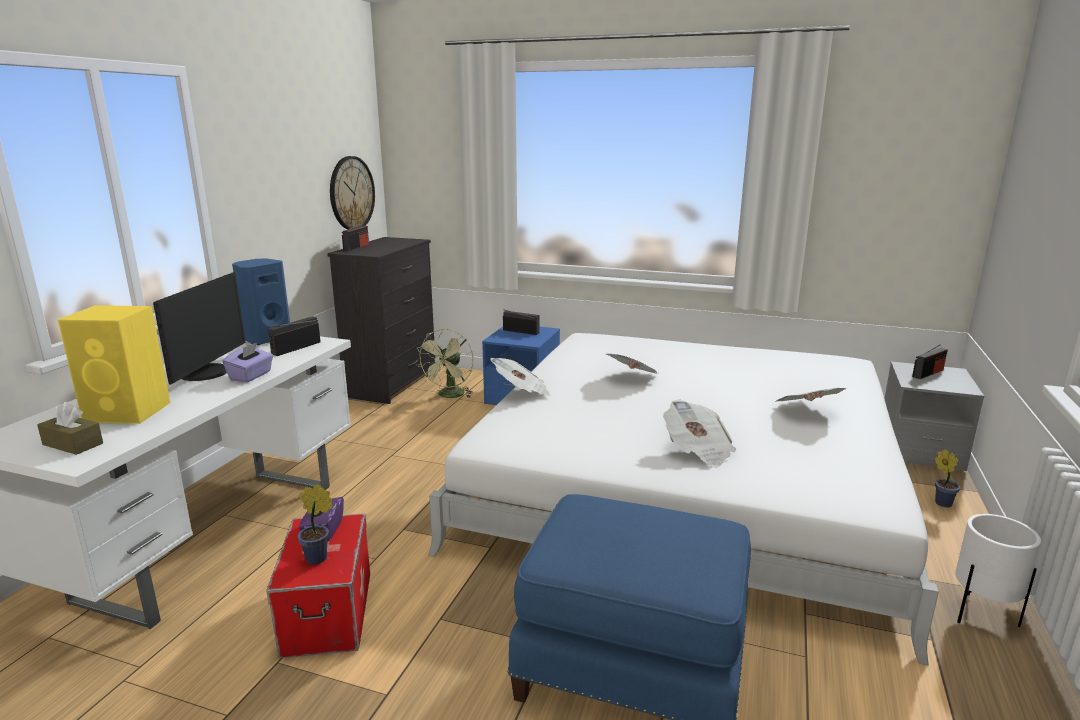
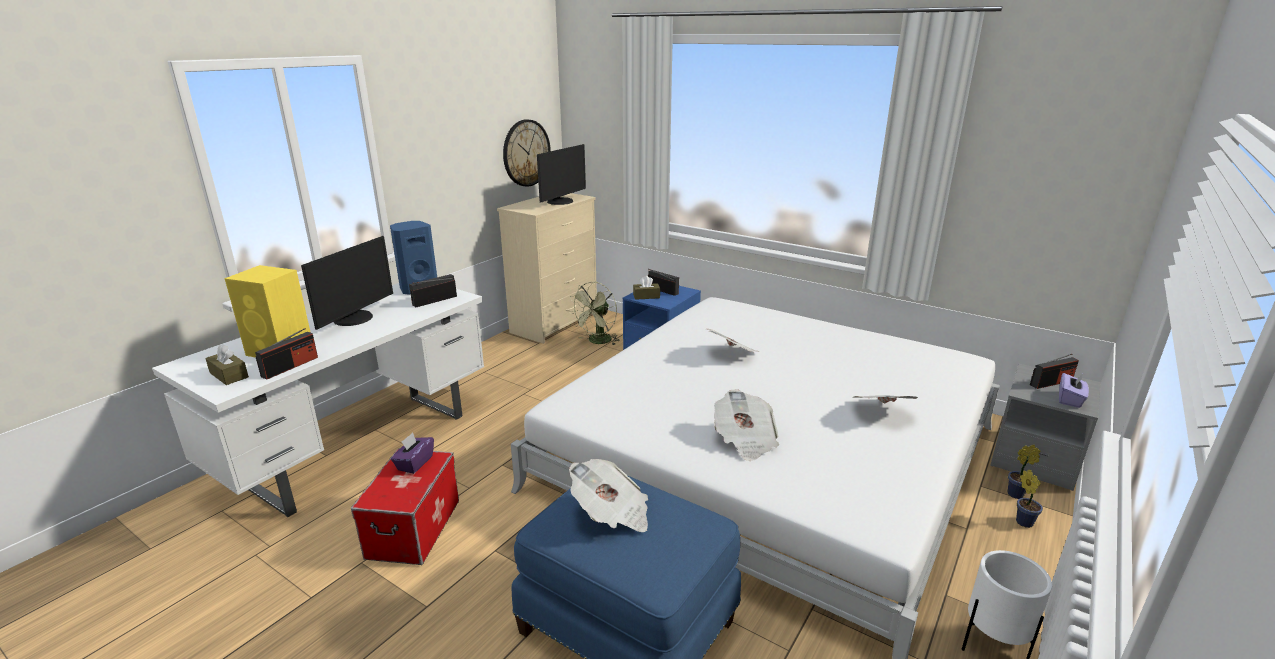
camera: 15 degrees right, 5 degrees up
(251, 376) = (384, 325): purple tissue box -> purple tissue box (1070, 400)
(319, 558) = (400, 487): potted plant -> potted plant (1017, 494)
(356, 247) = (525, 202): radio -> radio (290, 367)
(393, 383) = (555, 323): black dresser -> beige dresser
(397, 245) = (561, 202): none -> monitor
(507, 338) = (646, 296): none -> brown tissue box
(522, 392) = (623, 356): newspaper -> newspaper (611, 513)

